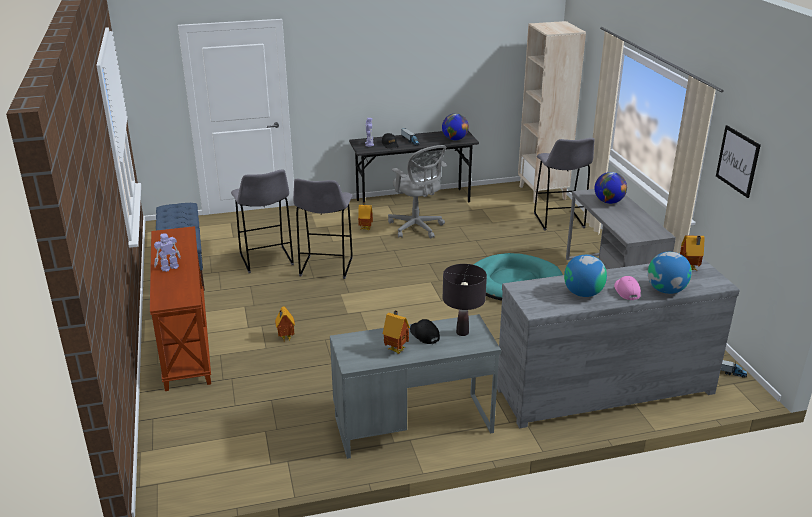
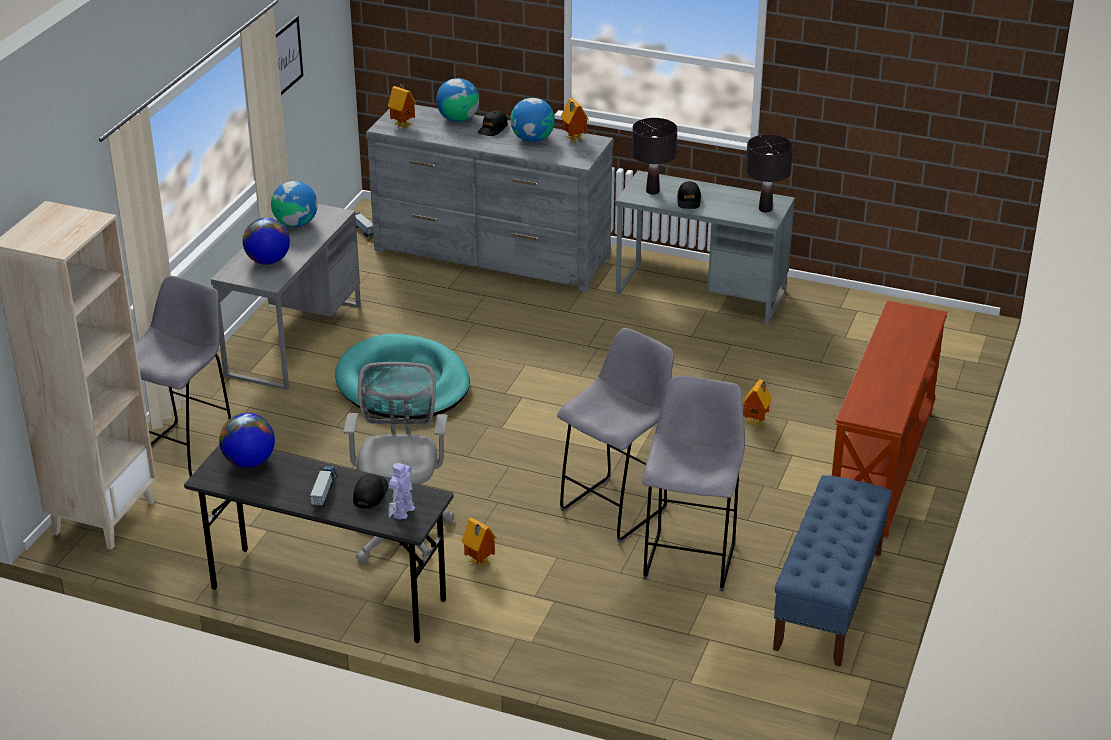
camera: 145 degrees left, 5 degrees up
(169, 267) = (902, 360): toy robot -> none
(355, 351) = (765, 209): none -> black table lamp
(396, 349) = (727, 198): toy house -> toy house (573, 139)
(626, 291) = (492, 129): pink cap -> black cap
(640, 224) = (296, 223): none -> globe

